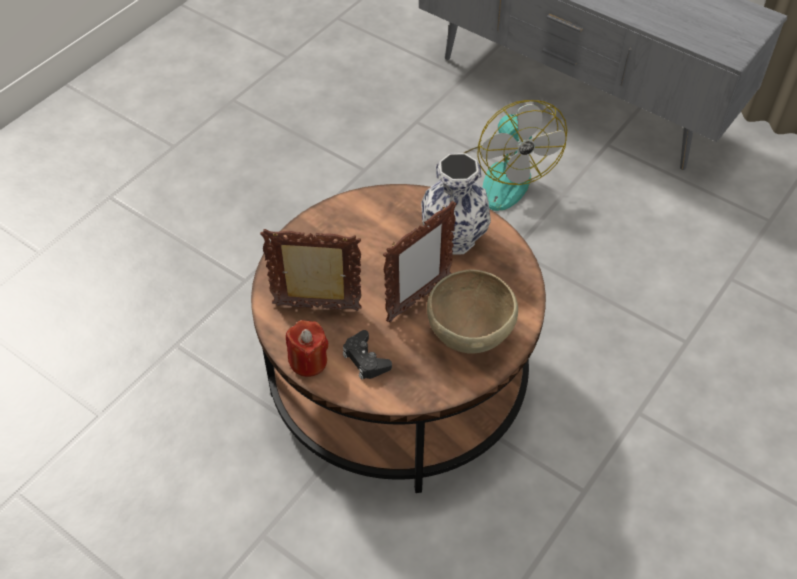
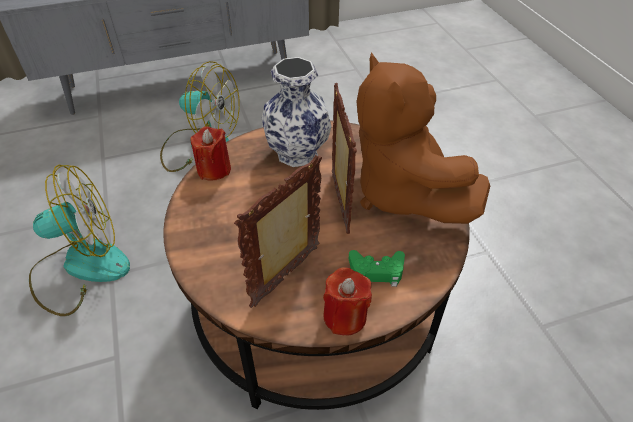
camera: 55 degrees left, 5 degrees down
(298, 199) = (80, 267): none -> fan
(365, 359) = (376, 271): black game controller -> green game controller
(385, 199) = (214, 169): none -> red candle
(469, 335) = (402, 193): brown bowl -> brown plush toy

